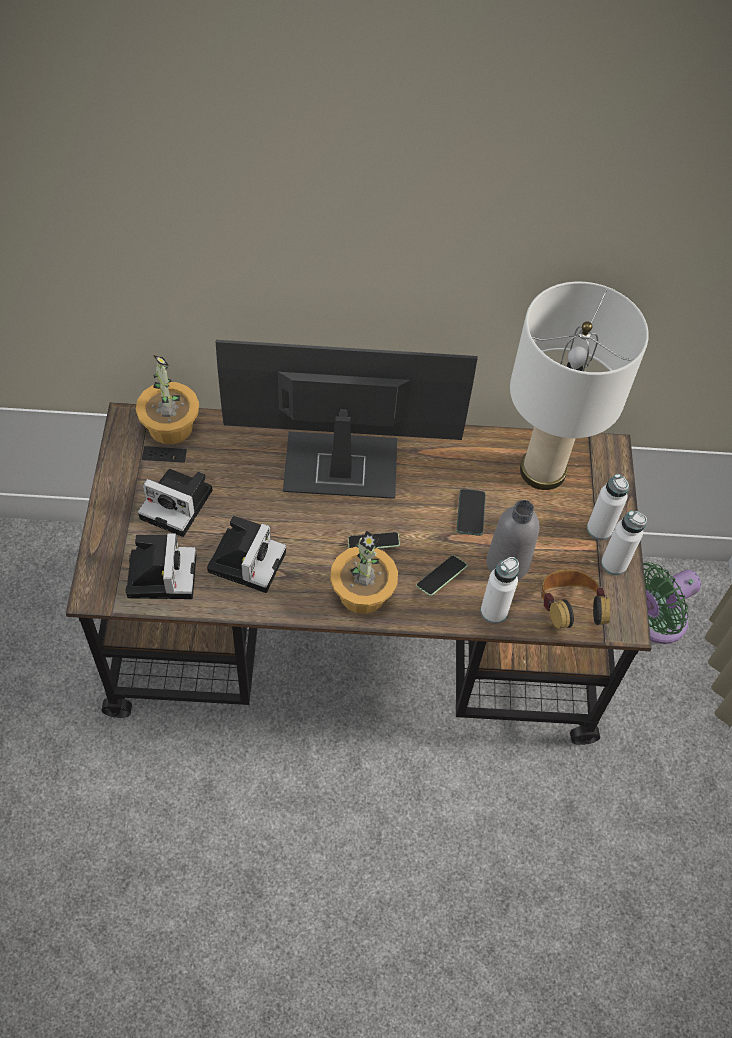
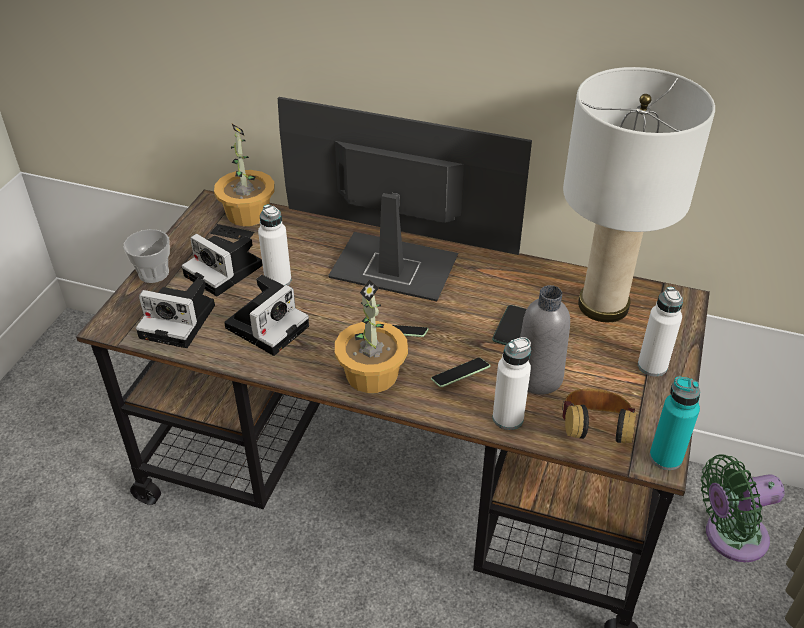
camera: 20 degrees right, 15 degrees down
(107, 522) = (153, 273): none -> cup
(161, 573) = (181, 321): camera -> camera turned 90 degrees clockwise
(614, 563) = (660, 400): white bottle -> white bottle (278, 280)
(630, 620) = (665, 457): none -> turquoise bottle

